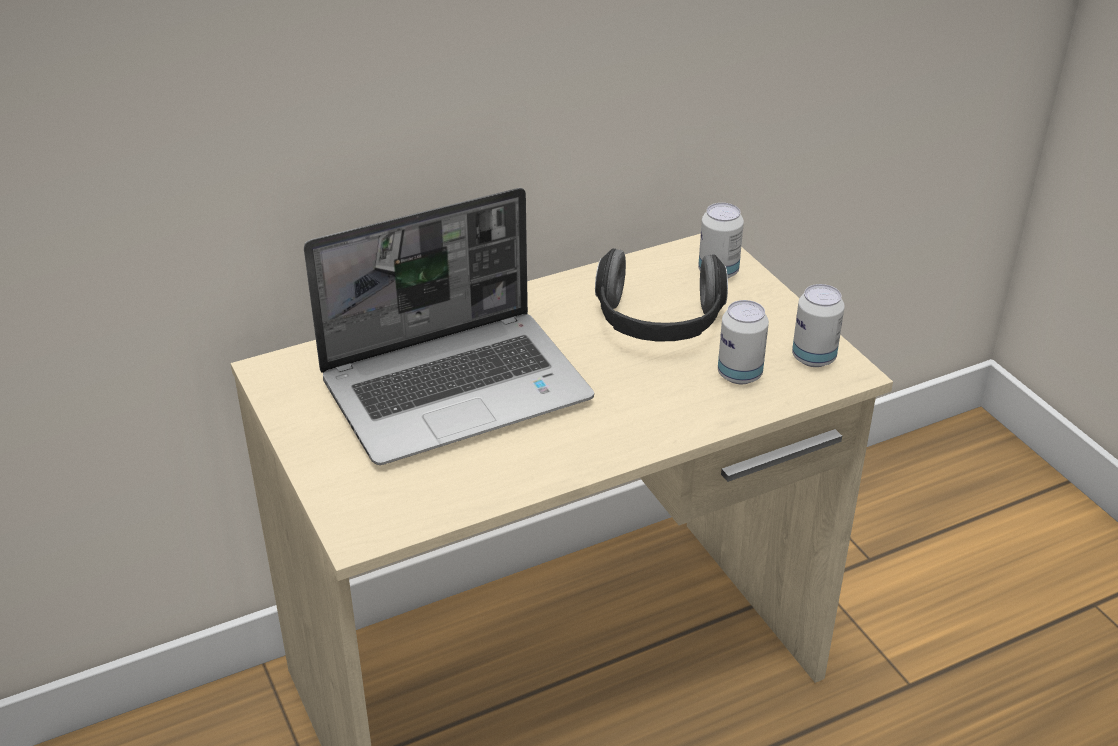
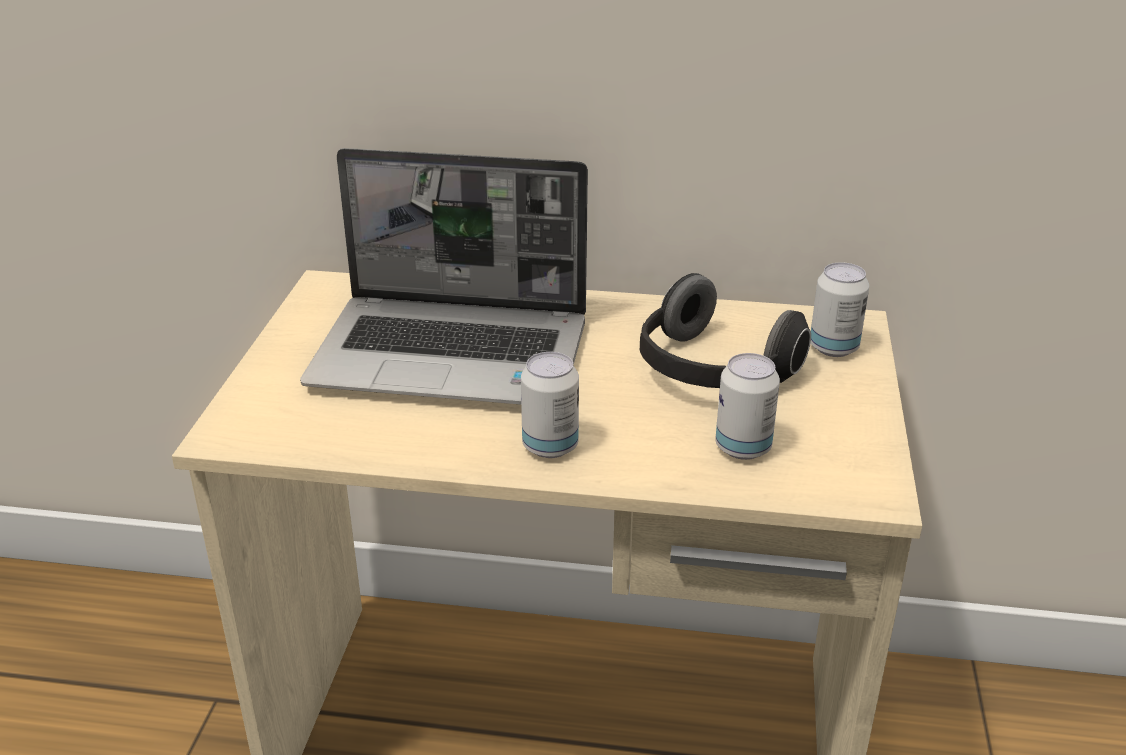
camera: 35 degrees right, 5 degrees down
(813, 358) = (848, 464): can -> can (550, 446)

